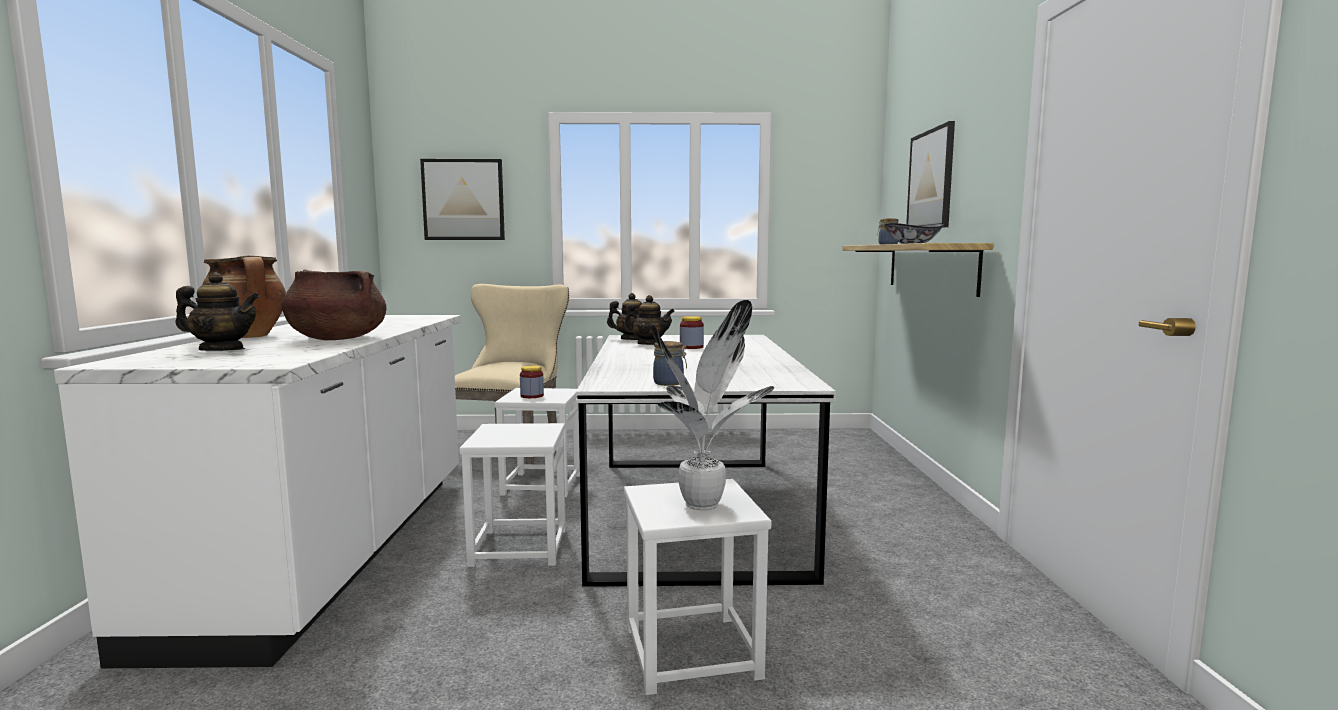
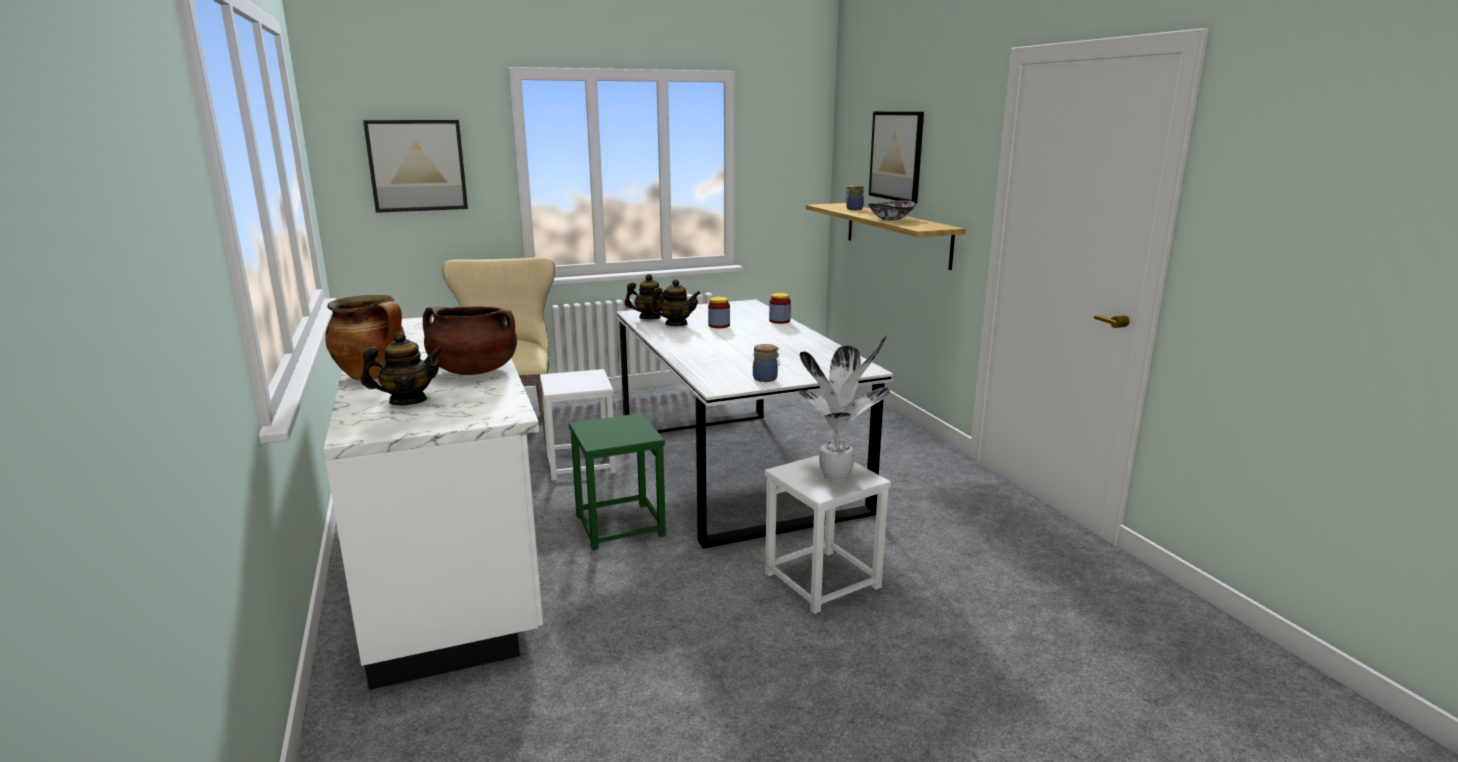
camera: 20 degrees left, 10 degrees up
(518, 547) = (619, 525): white stool -> green stool
(532, 396) = (571, 383): jar -> jar (779, 321)

